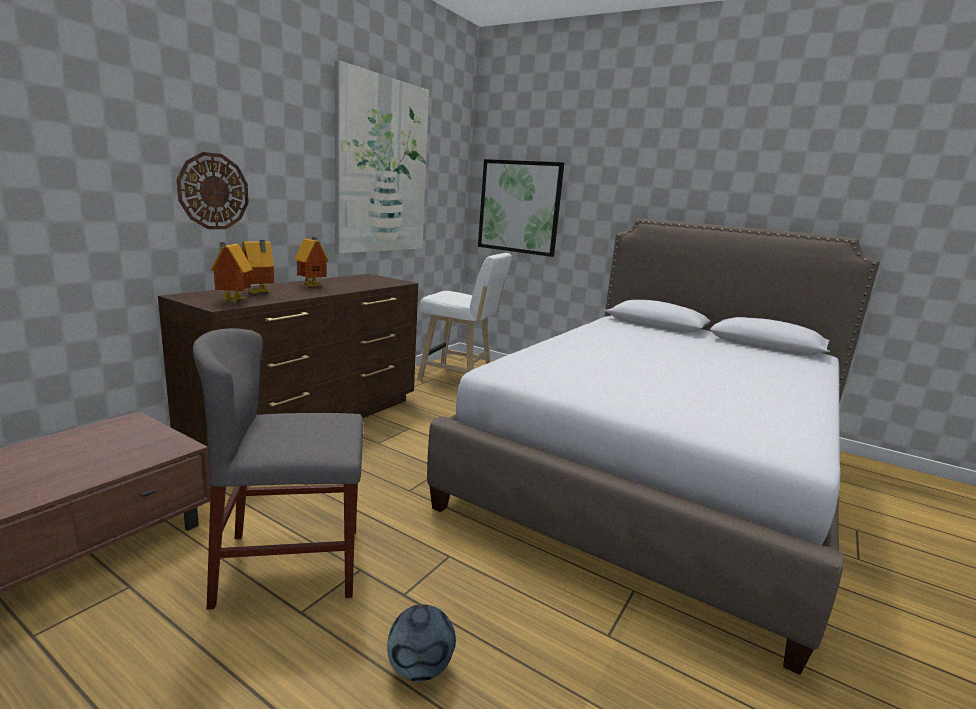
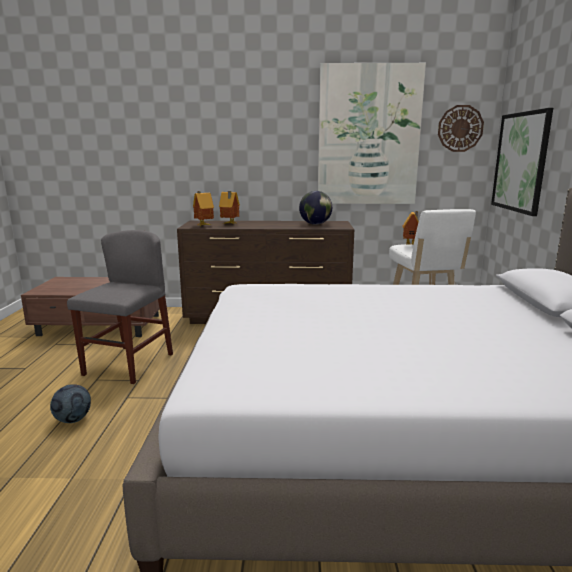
camera: 60 degrees right, 0 degrees up
(213, 191) = (225, 163): wall clock -> wall clock (460, 128)
(290, 565) = (129, 364): grey chair -> grey chair turned 60 degrees clockwise
(313, 286) = (273, 224): toy house -> toy house (411, 244)
(359, 281) = (315, 224): none -> globe

